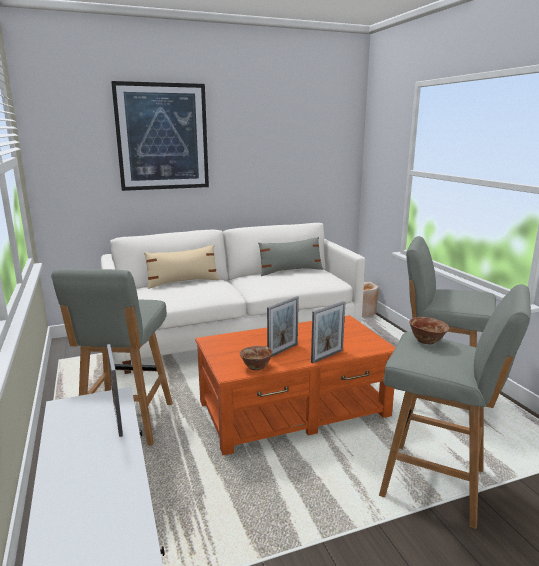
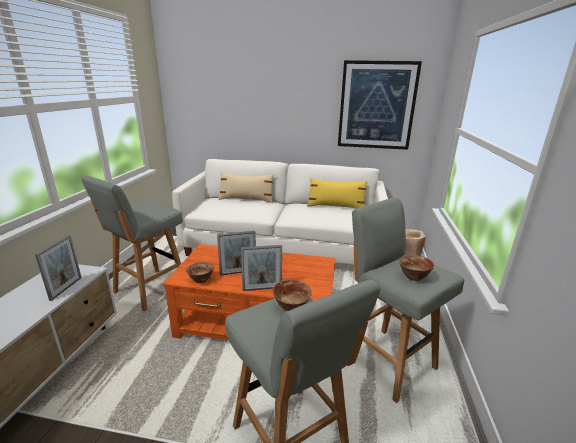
camera: 30 degrees right, 5 degrees up
(162, 137) = (252, 85): picture -> picture (376, 106)
(290, 271) = (336, 207): grey pillow -> yellow pillow
(469, 300) = (413, 277): none -> bowl

